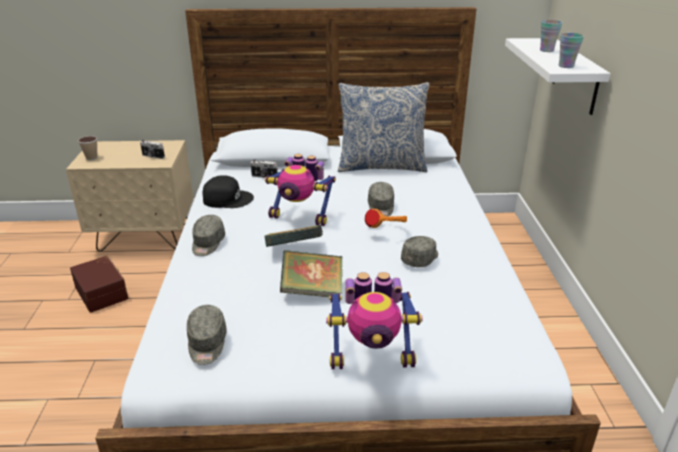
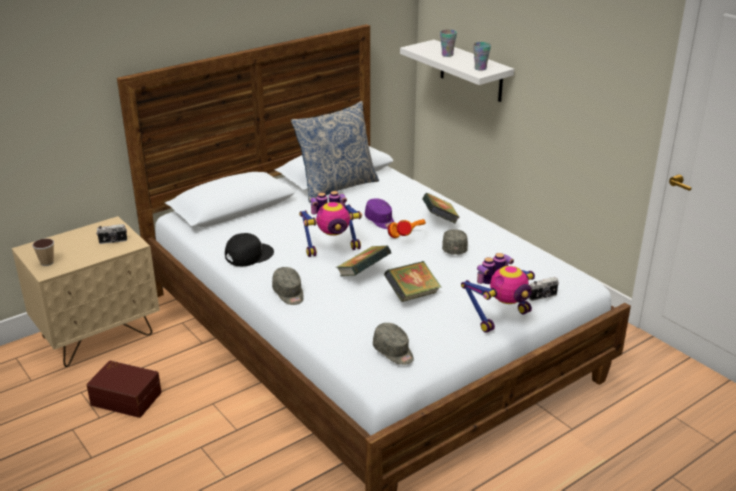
camera: 35 degrees left, 0 degrees up
(264, 177) = (251, 226): camera -> camera (543, 297)
(381, 207) = (380, 221): grey cap -> purple cap
(441, 226) = (440, 220): none -> book

